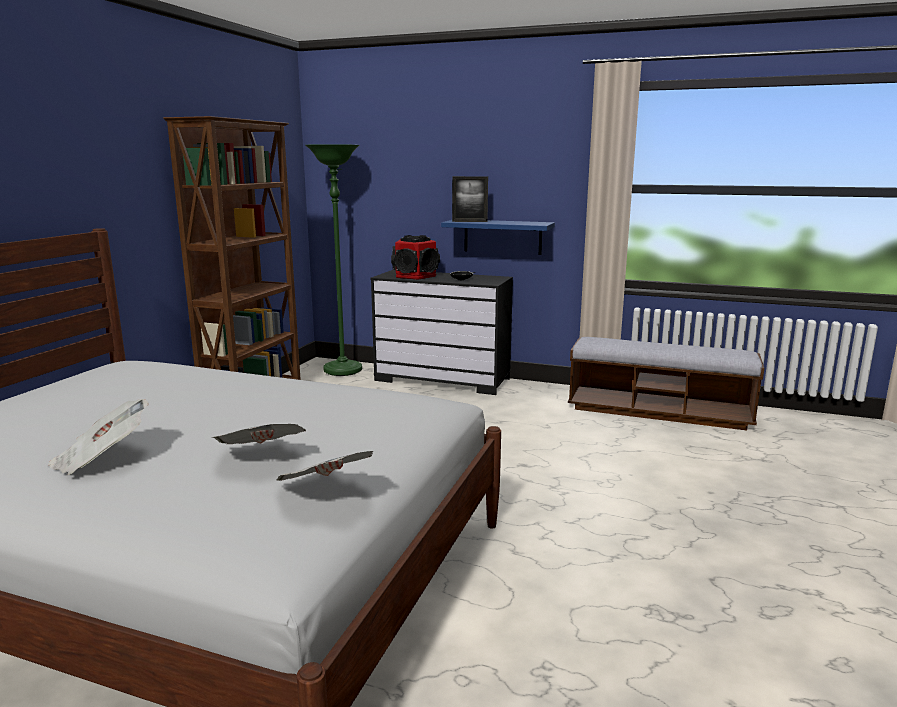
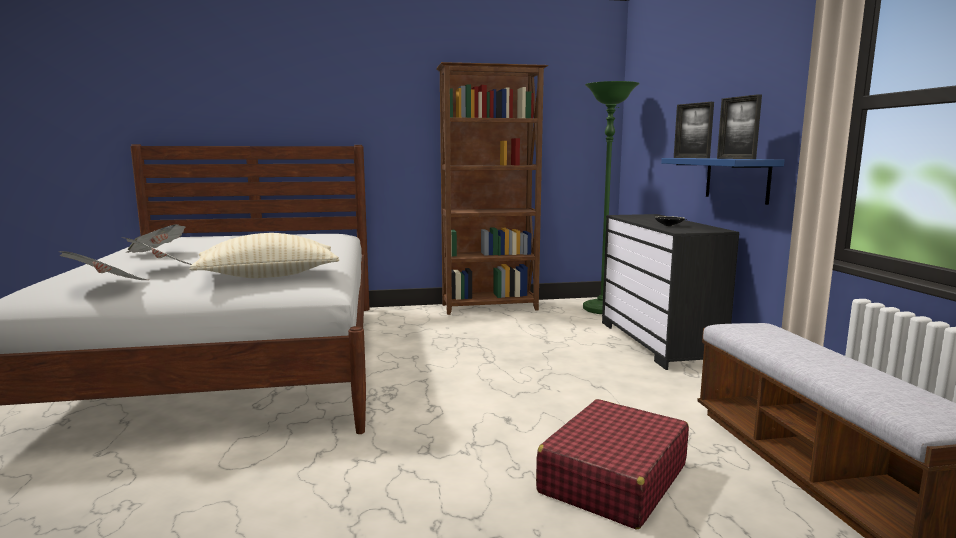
camera: 60 degrees right, 5 degrees down
(383, 414) = (268, 276): none -> beige pillow
(415, 276) = (646, 218): speaker -> none
(528, 223) = (735, 158): none -> picture frame
(634, 459) = (612, 479): none -> red suitcase

